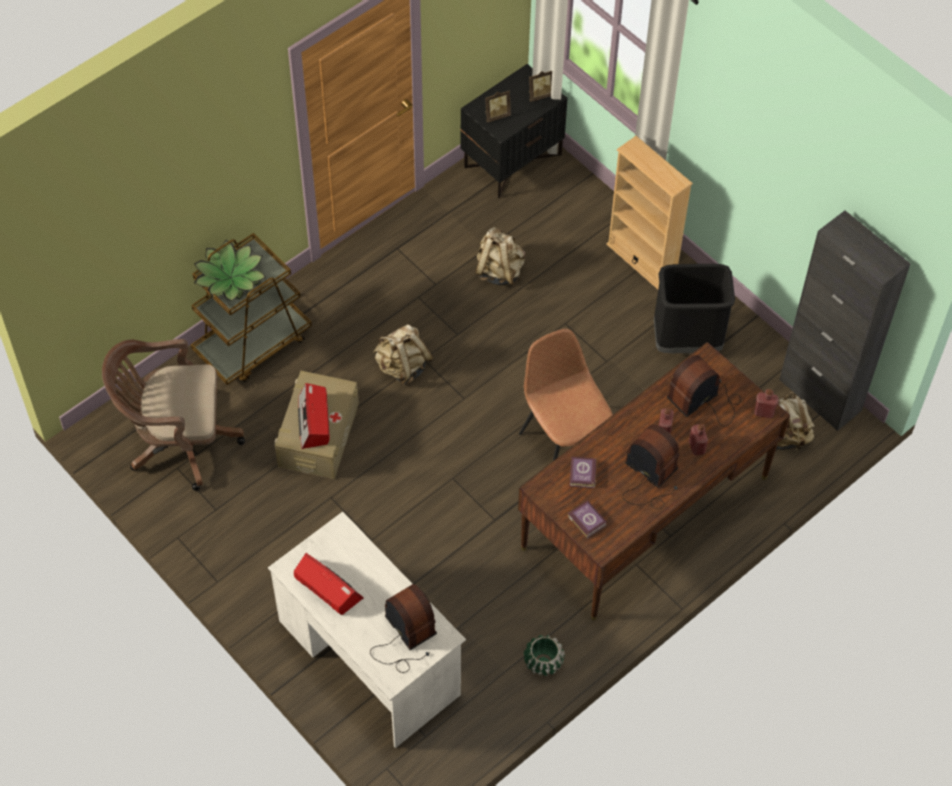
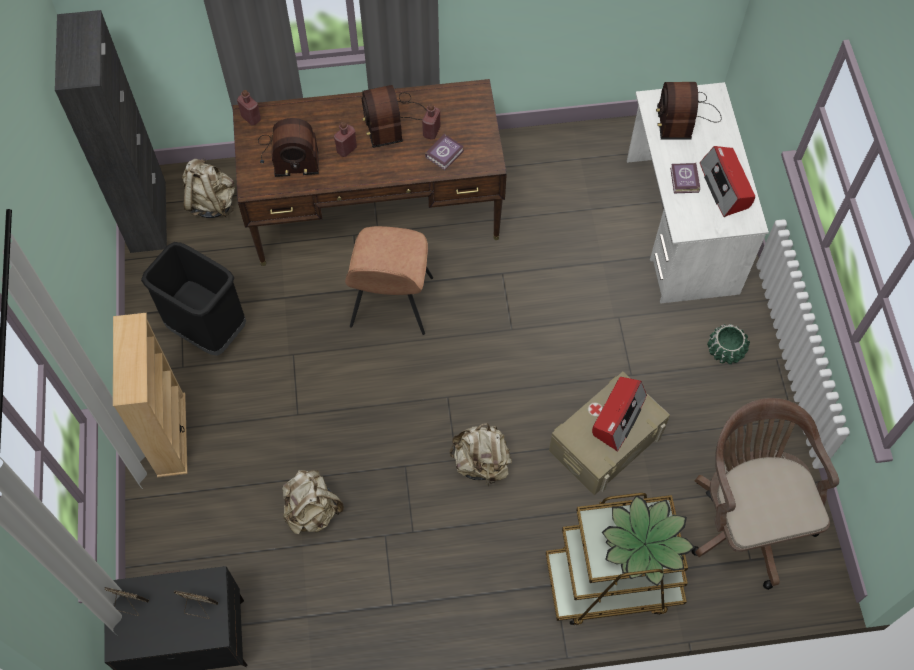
camera: 145 degrees left, 5 degrees up
(177, 441) = (746, 517): brown office chair -> brown office chair turned 135 degrees counterclockwise
(543, 662) = (546, 149): green planter -> green planter (725, 350)
(587, 520) = (471, 118): book -> book (684, 181)
(696, 447) = (332, 122): red bottle -> red bottle (431, 132)

